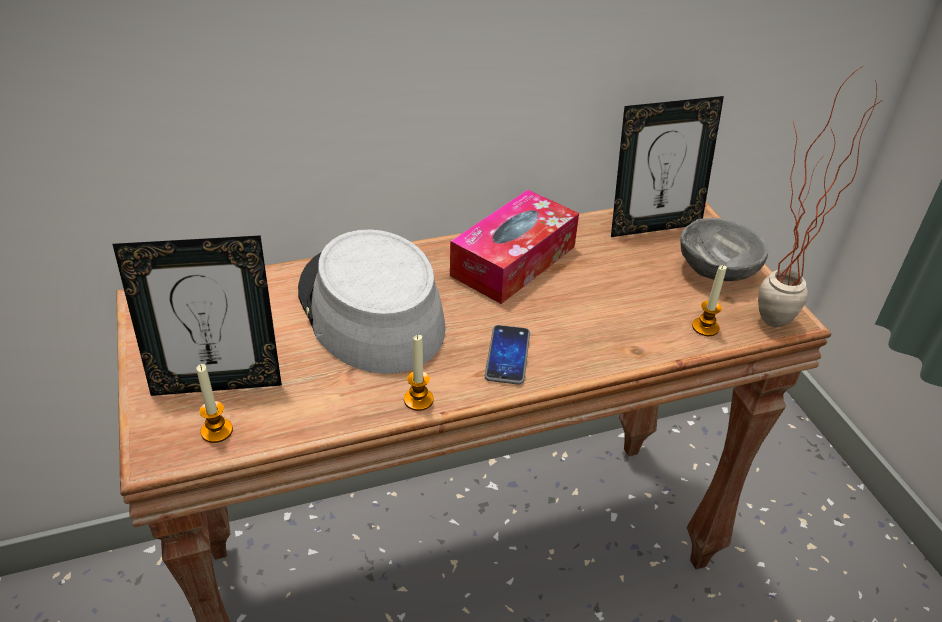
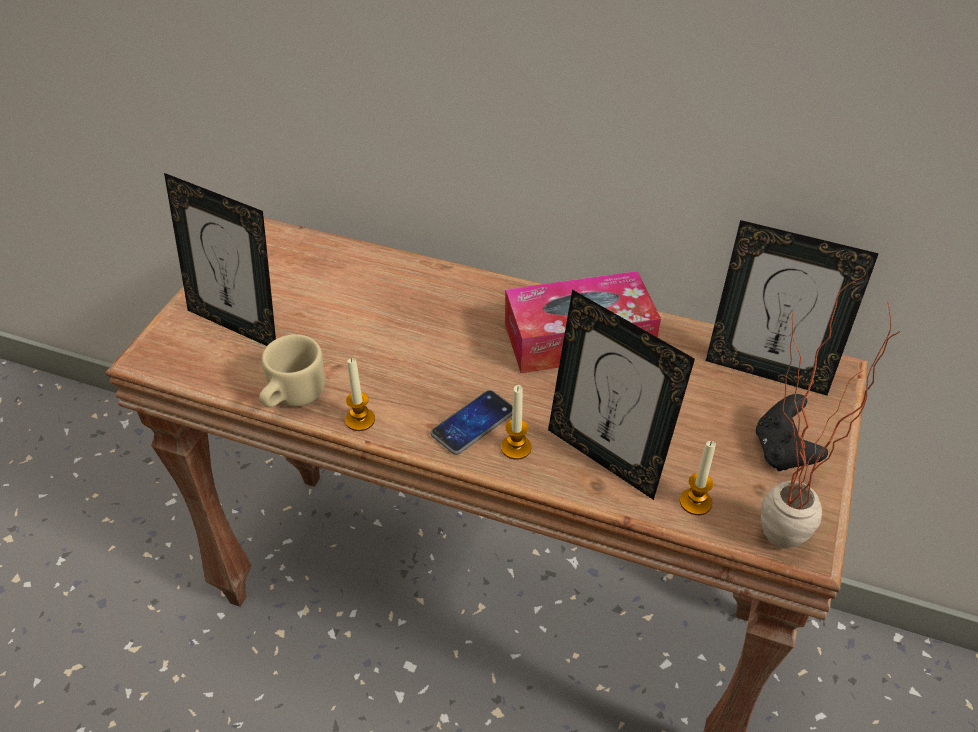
camera: 40 degrees right, 5 degrees up
(217, 431) = (200, 362): candle -> candle (516, 448)
(339, 414) = (292, 397): none -> beige mug
(369, 310) = (405, 321): grey hat -> none
(621, 329) = (605, 457): none -> picture frame
(716, 270) = (782, 451): grey bowl -> black game controller

